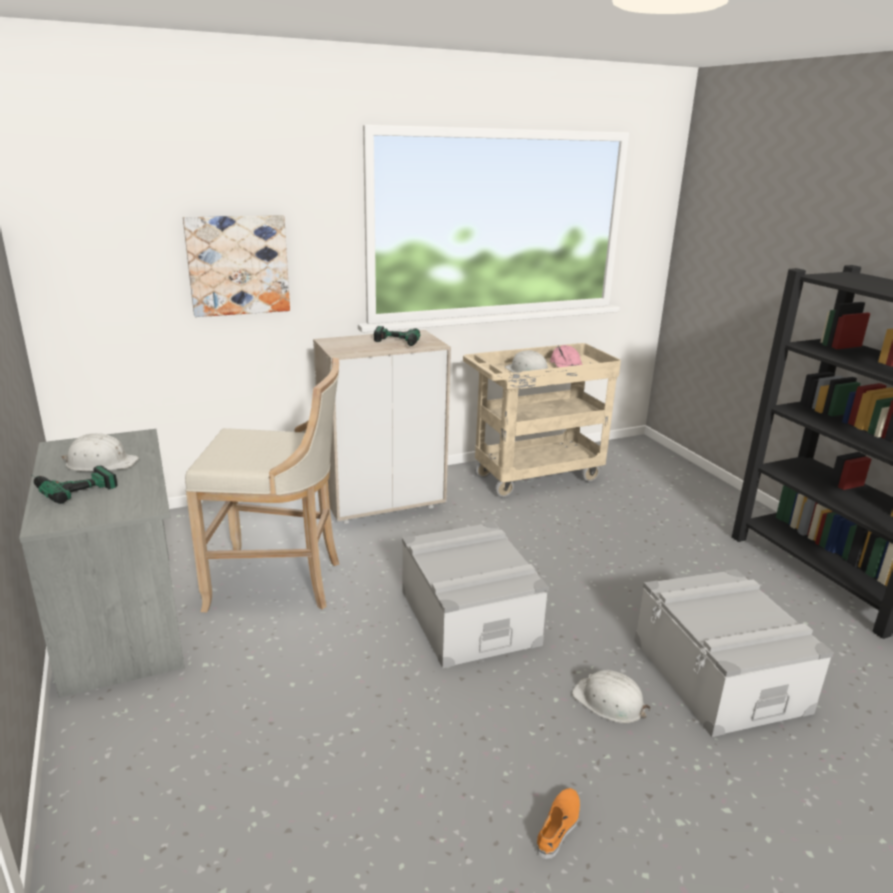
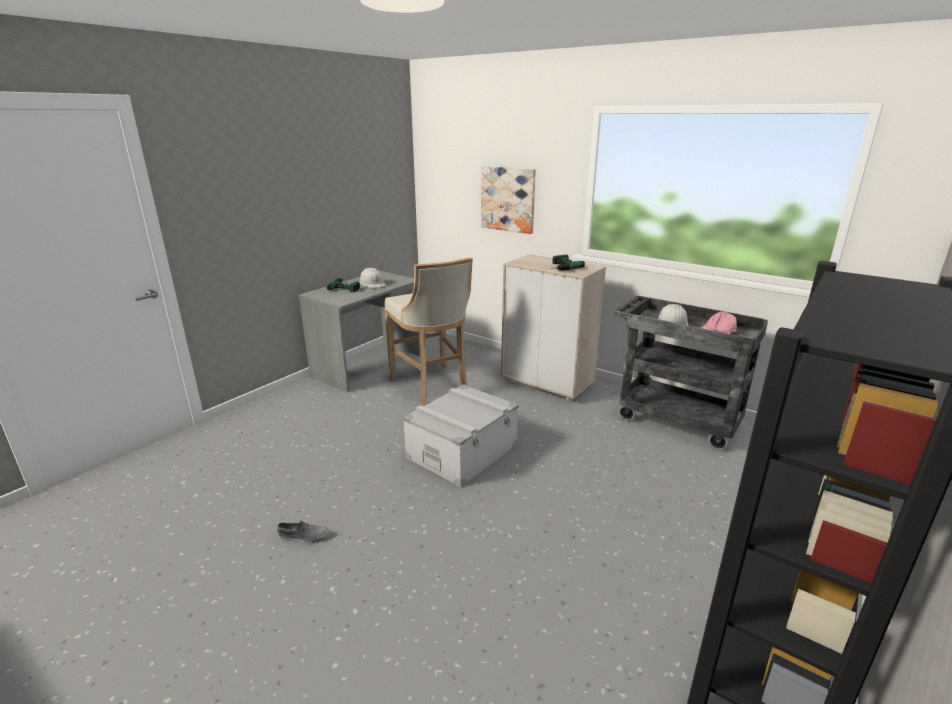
camera: 60 degrees right, 0 degrees up
(532, 479) = (671, 423): beige cart -> black cart
(559, 826) = (304, 537): orange shoe -> grey shoe
(609, 702) = (425, 531): white hard hat -> none
(719, 675) = (504, 581): grey storage box -> none

